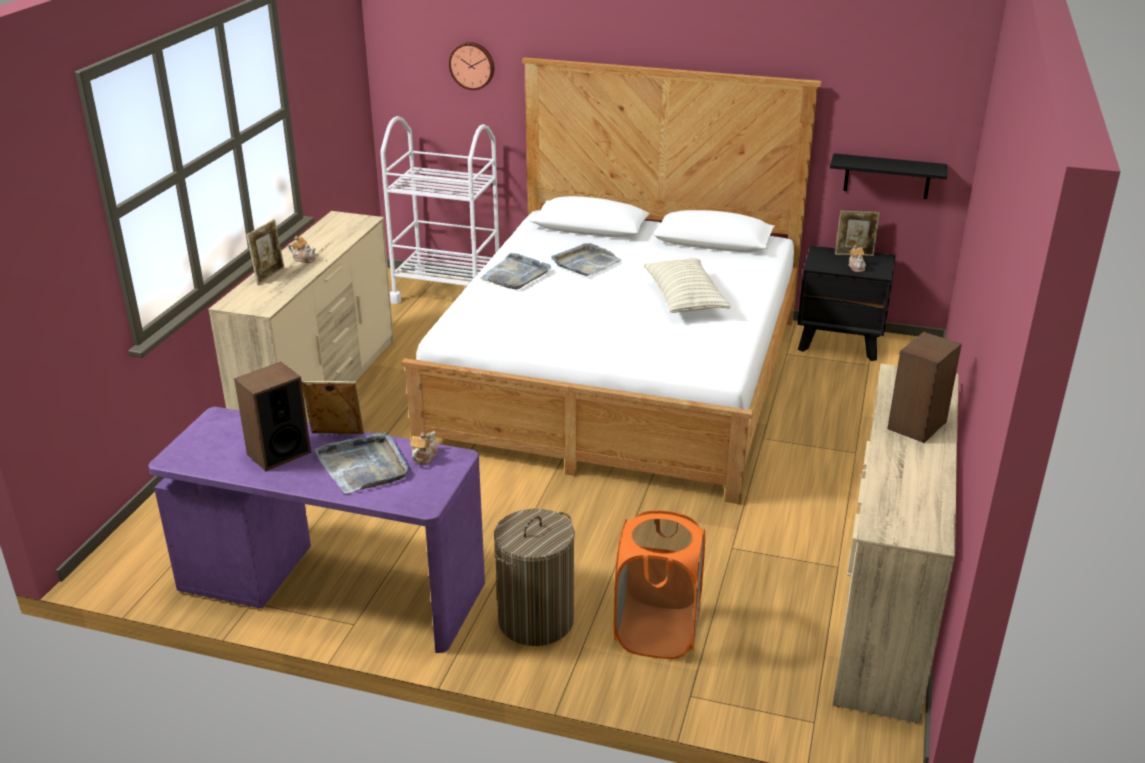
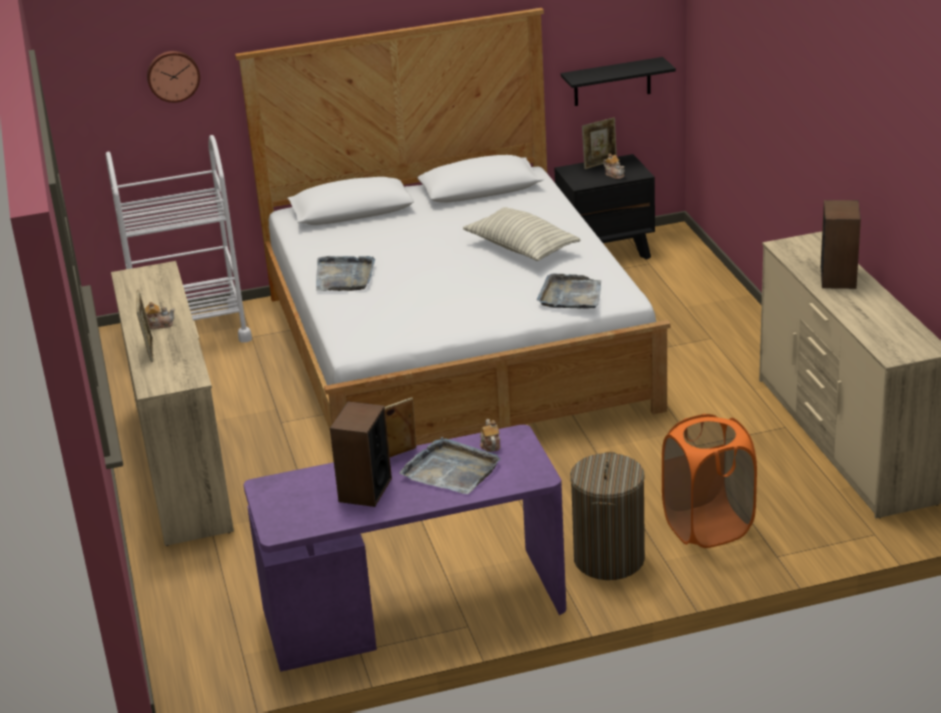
camera: 30 degrees left, 0 degrees up
(586, 263) = (394, 245): grey tray -> grey tray (571, 295)

